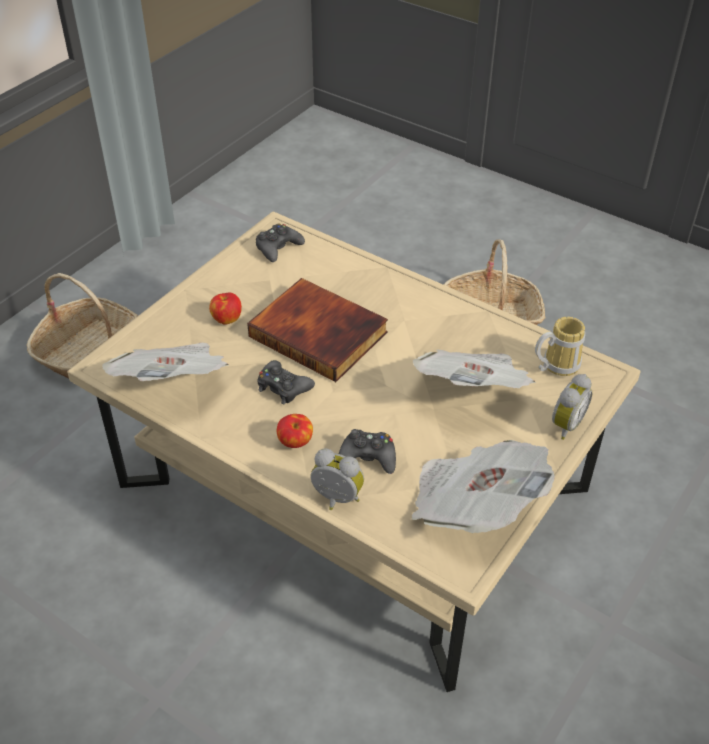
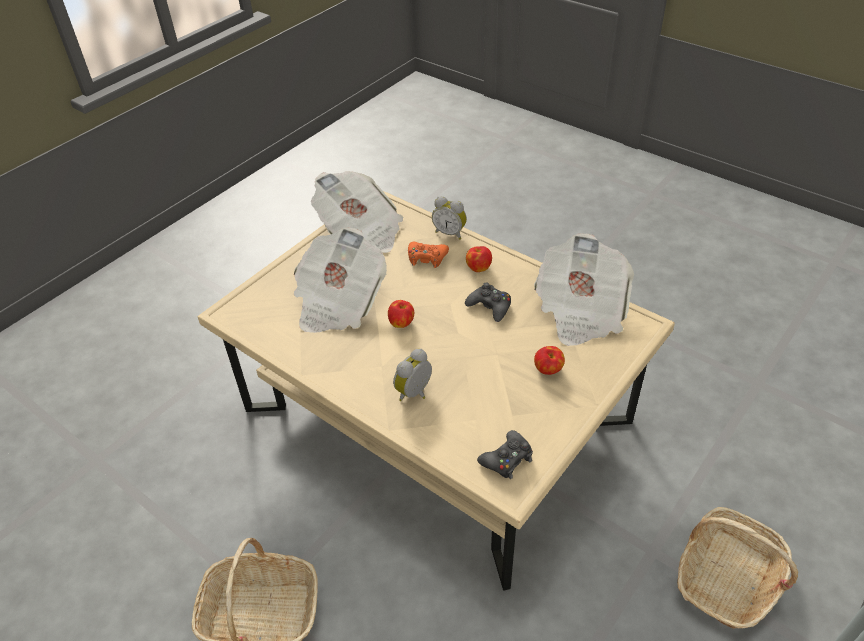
camera: 175 degrees left, 0 degrees up
(320, 333) = (460, 353): book -> none
(368, 457) = (427, 258): black game controller -> orange game controller
(389, 365) = (401, 323): none -> apple
(555, 365) = (264, 320): mug -> none
(564, 424) = (279, 275): alarm clock -> alarm clock (416, 393)

